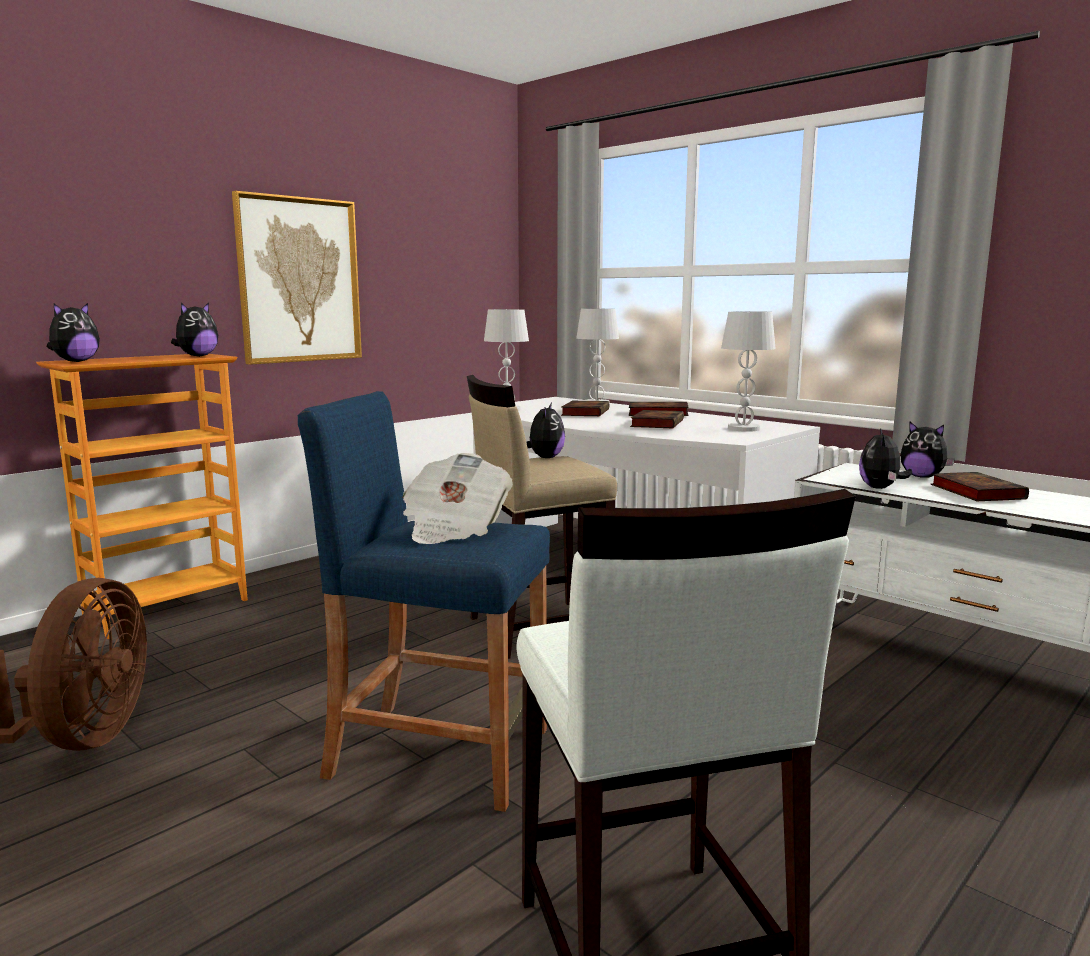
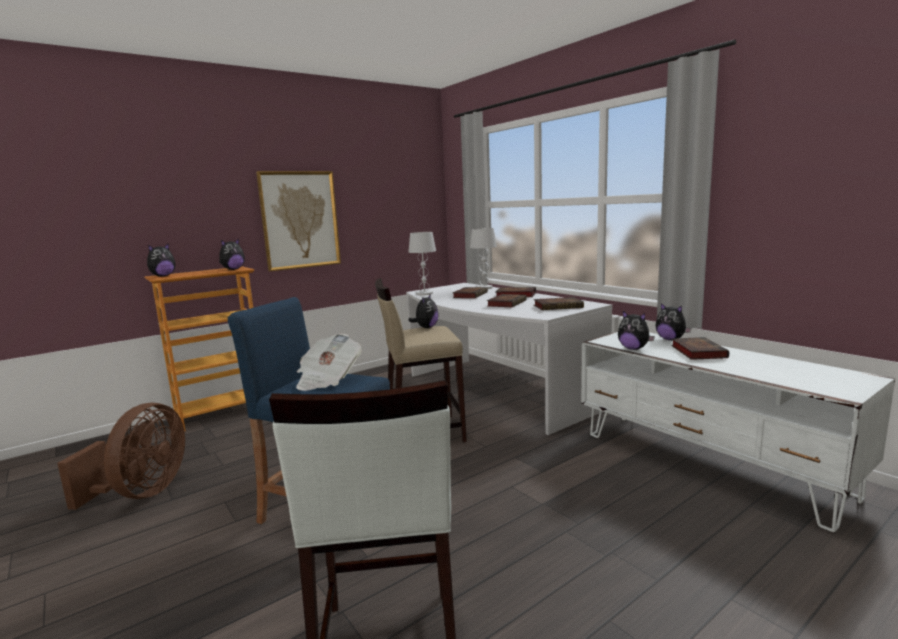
camera: 10 degrees right, 0 degrees up
(743, 428) = (559, 307): white table lamp -> book
(881, 488) = (633, 348): plush toy -> plush toy turned 75 degrees counterclockwise

